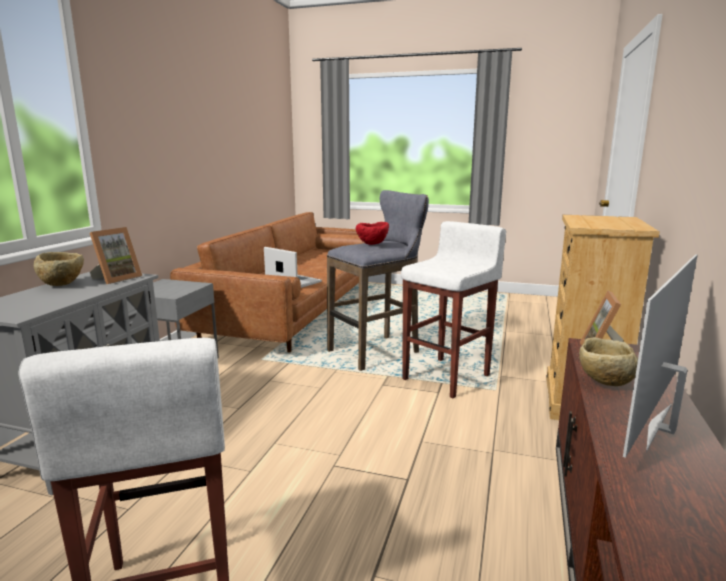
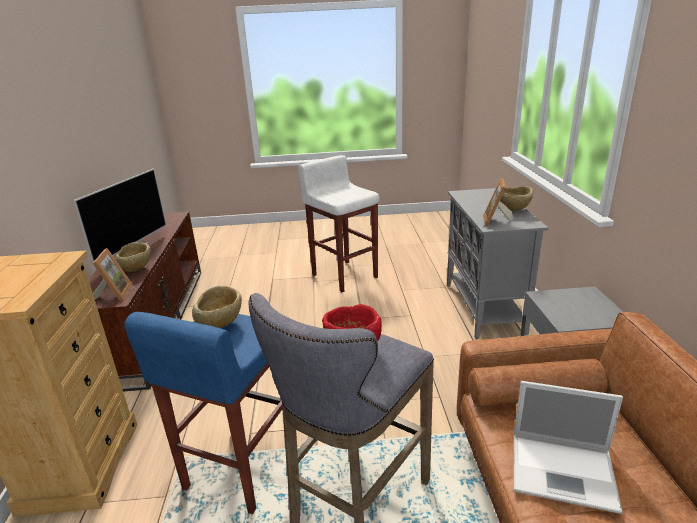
camera: 160 degrees right, 10 degrees up
(448, 377) = (240, 468): white stool -> blue stool
(450, 269) = (220, 325): none -> beige bowl

